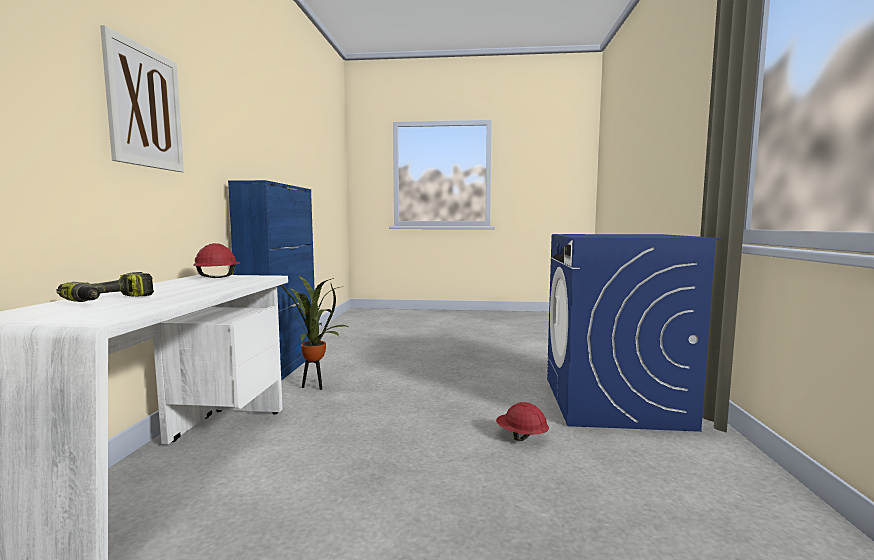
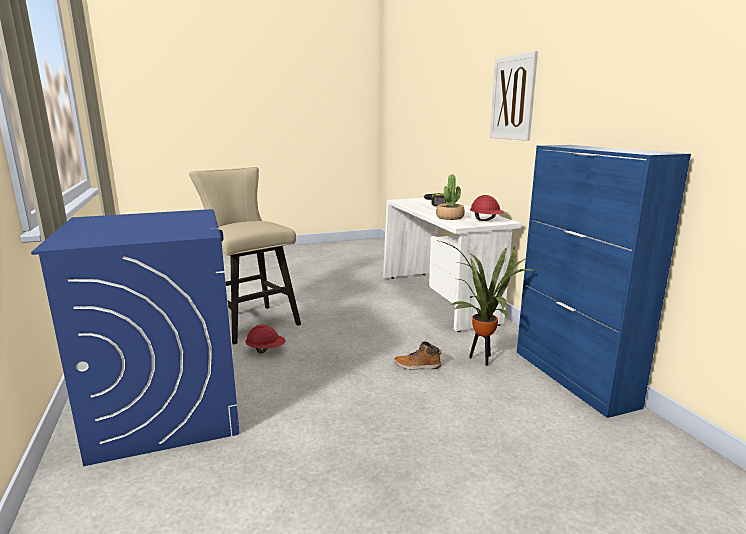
camera: 155 degrees right, 10 degrees up
(234, 282) = (450, 217): none -> potted plant
(376, 392) = (417, 366): none -> boot
(544, 499) = (251, 322): none -> beige stool

